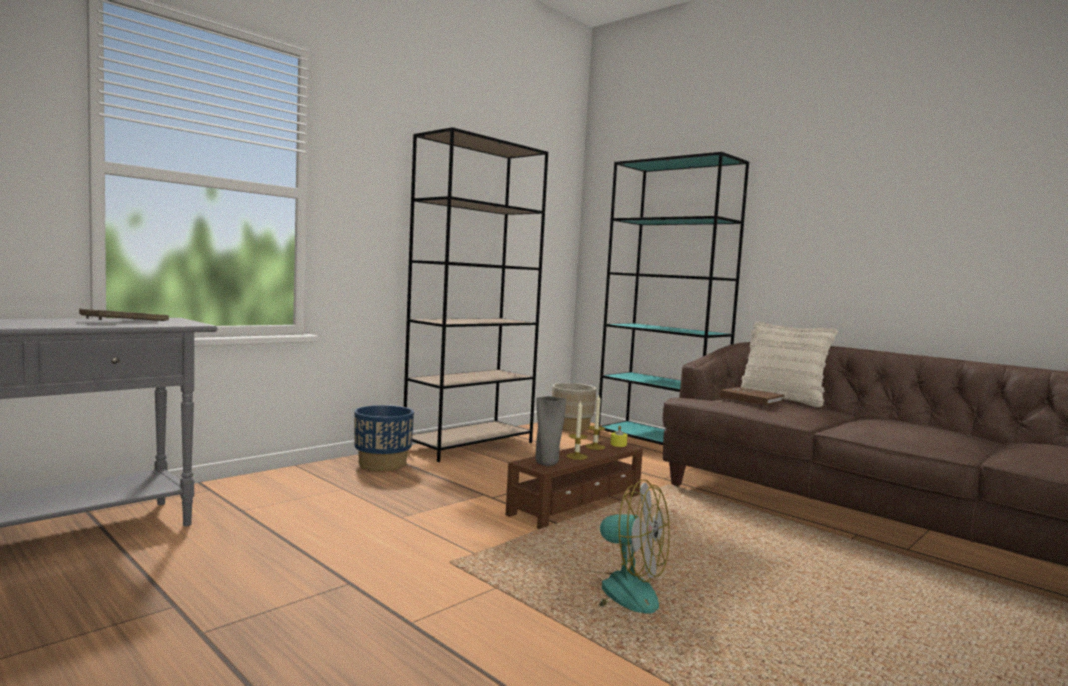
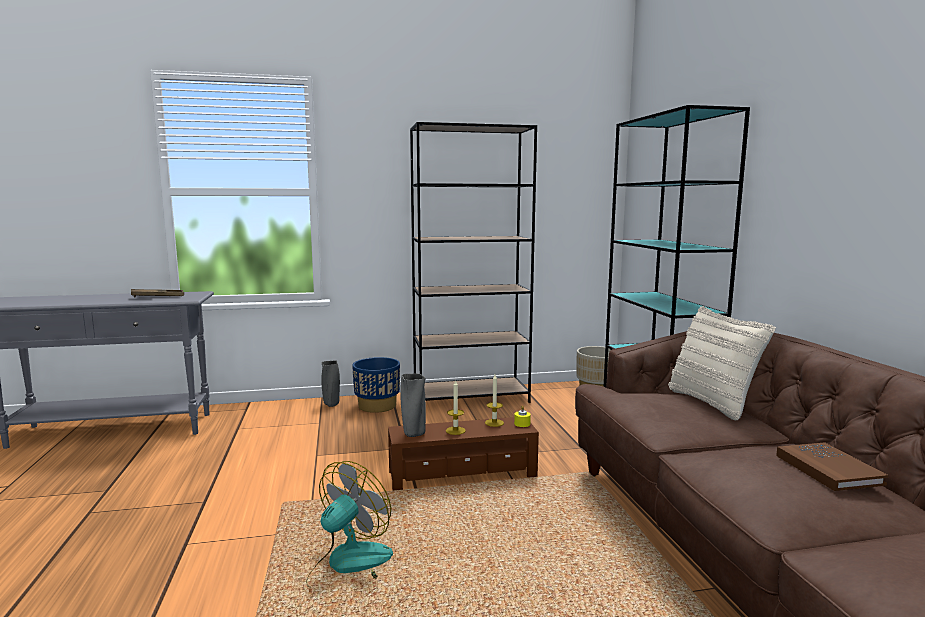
camera: 35 degrees right, 5 degrees up
(323, 470) = (331, 404): none -> grey vase
(614, 592) = (349, 567): fan -> fan turned 120 degrees counterclockwise
(751, 399) = (651, 398): brown book -> brown book (828, 469)

